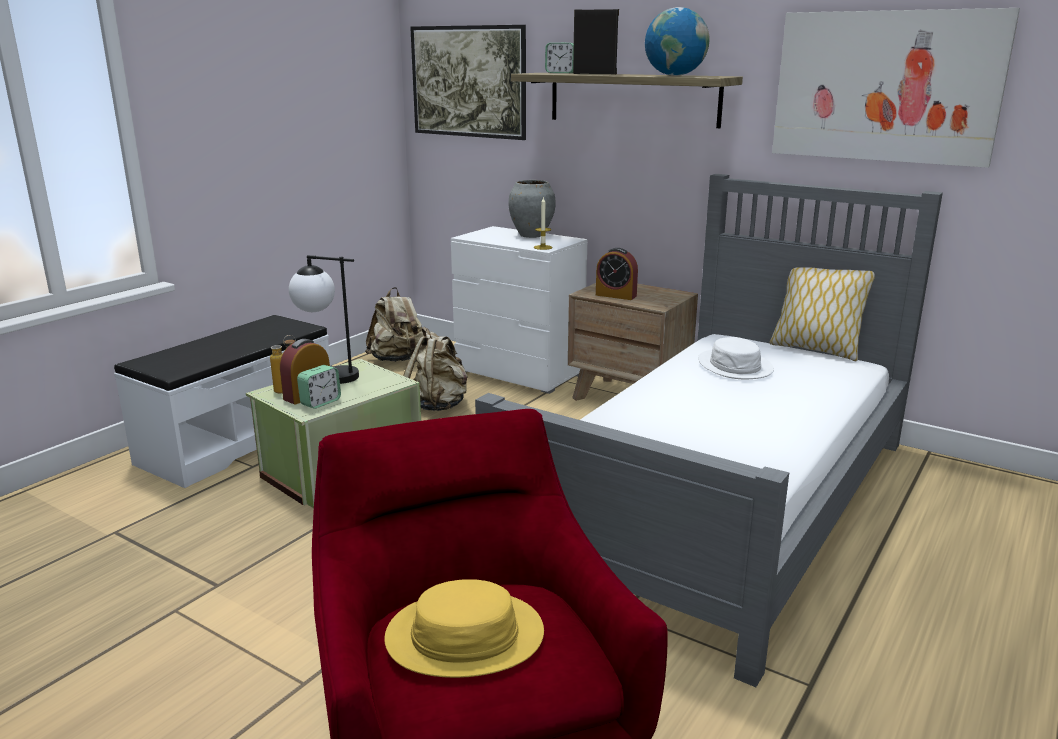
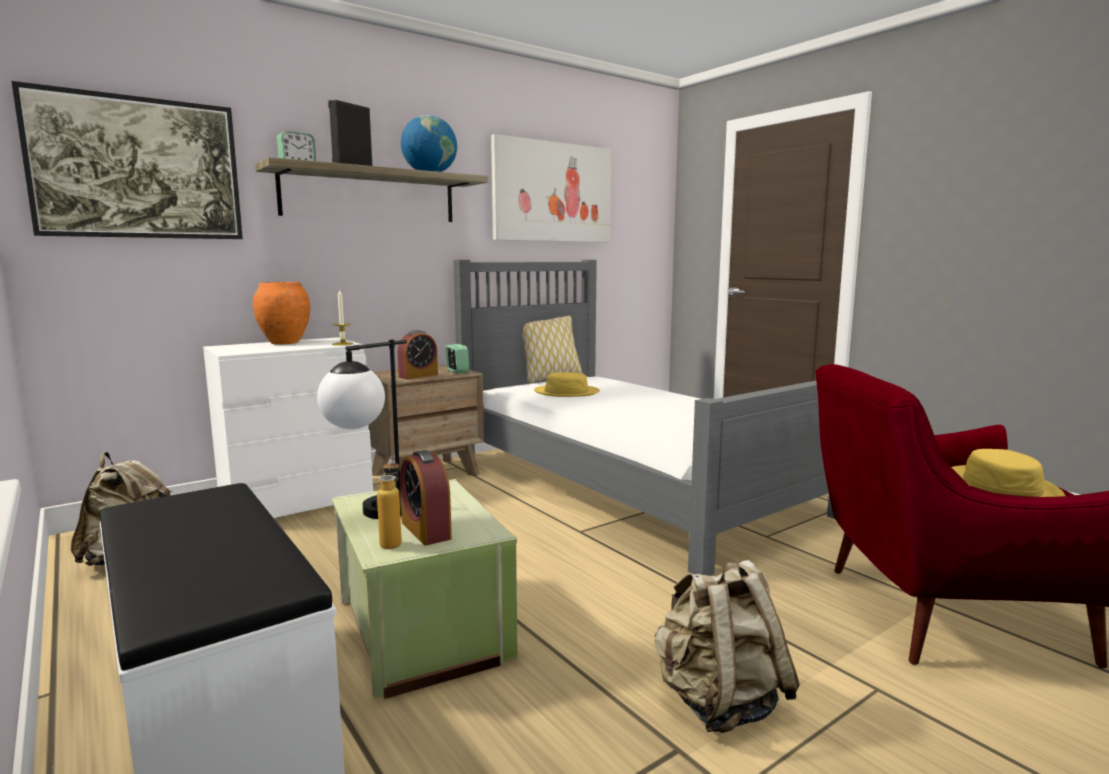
camera: 70 degrees left, 10 degrees down
(320, 402) = (462, 525): alarm clock -> alarm clock (457, 371)
(439, 405) = (319, 551): beige backpack -> beige backpack (718, 703)
(531, 235) = (284, 343): grey vase -> orange vase
(735, 366) = (566, 392): white hat -> yellow hat

